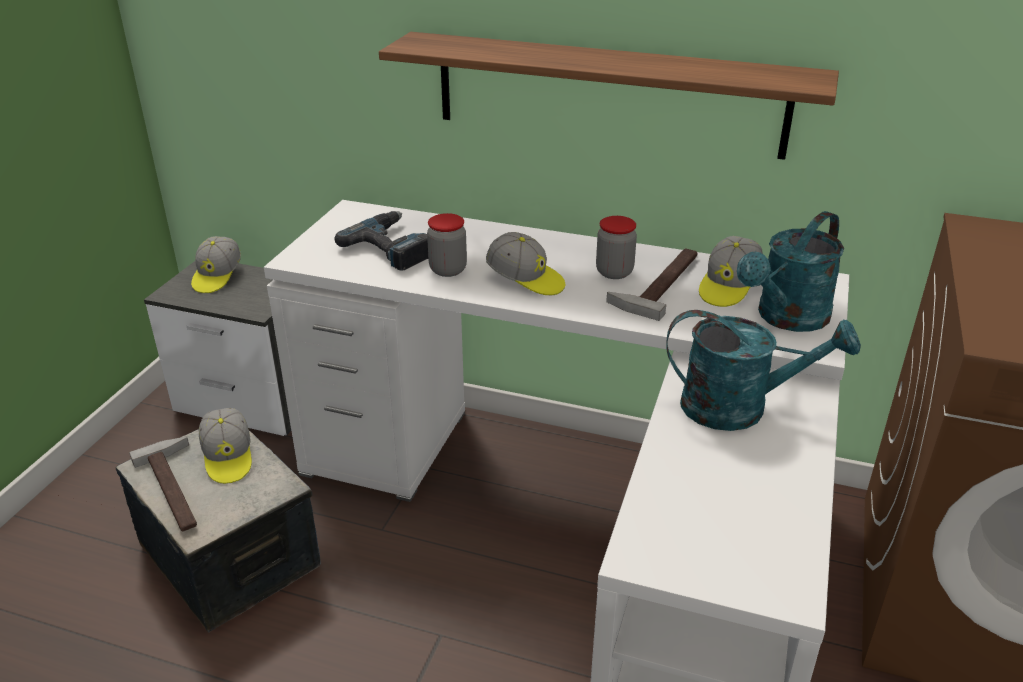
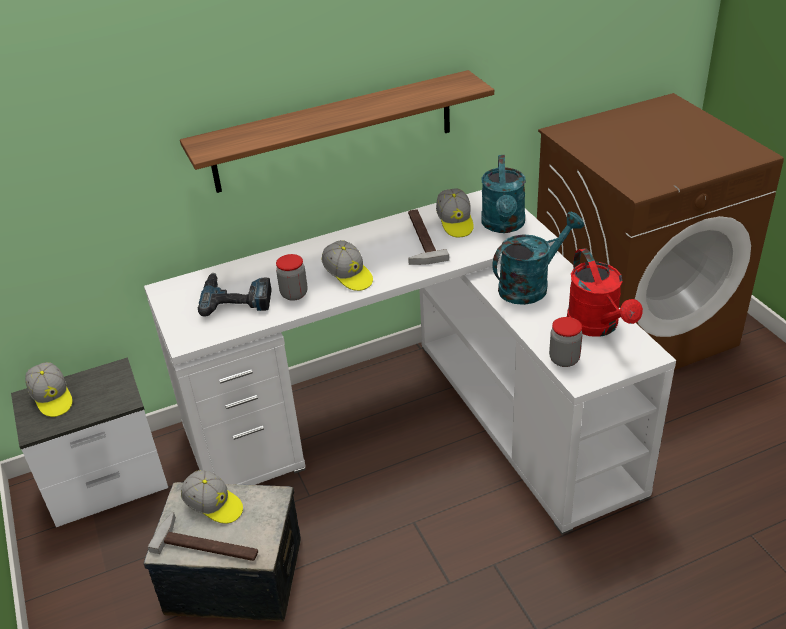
camera: 40 degrees left, 5 degrees up
(526, 280) = (348, 276): cap -> cap turned 60 degrees clockwise
(614, 272) = (388, 245): jar -> jar (564, 359)
(762, 509) = (597, 326): none -> red watering can

